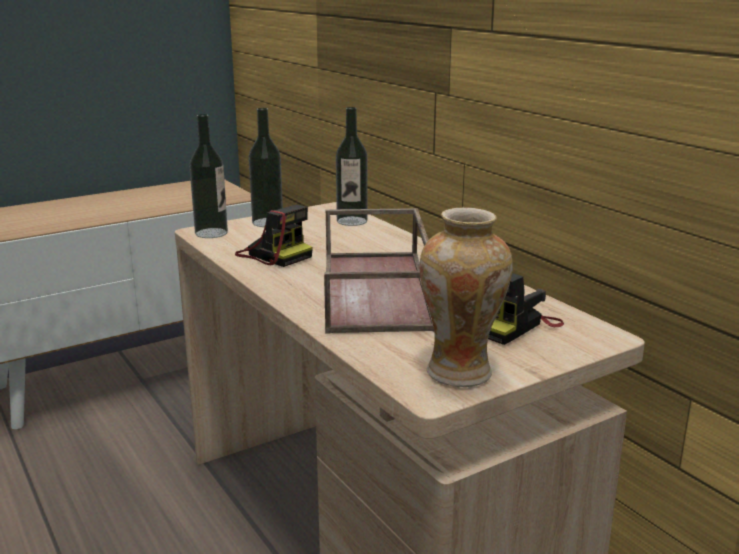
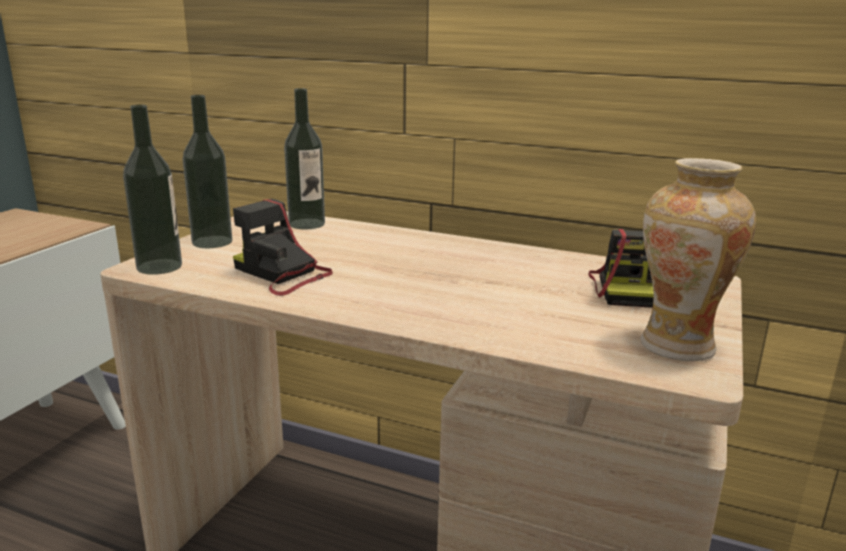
camera: 35 degrees left, 0 degrees up
(274, 254) = (282, 274): camera -> camera turned 150 degrees counterclockwise
(378, 291) = (460, 287): brown tray -> none

